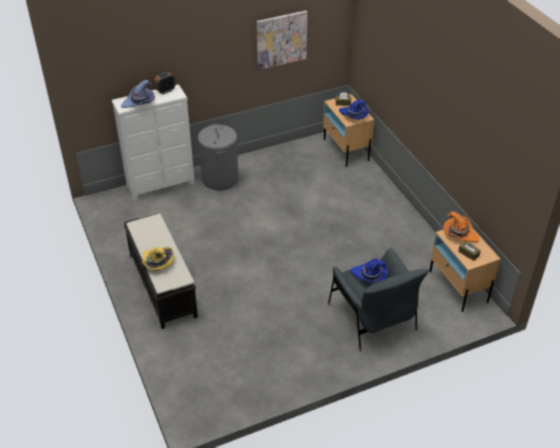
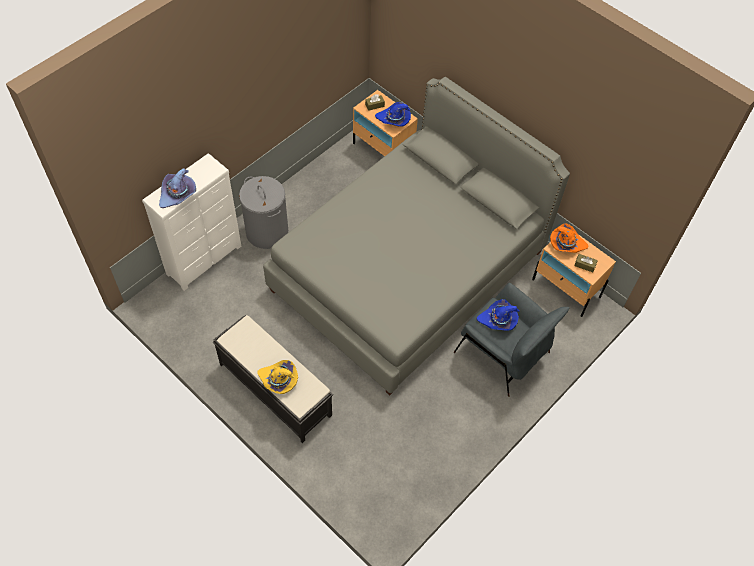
camera: 25 degrees left, 15 degrees up
(165, 91) = (199, 168): alarm clock -> none
(281, 39) = (304, 62): picture -> none
(320, 235) = (408, 270): none -> grey bed

